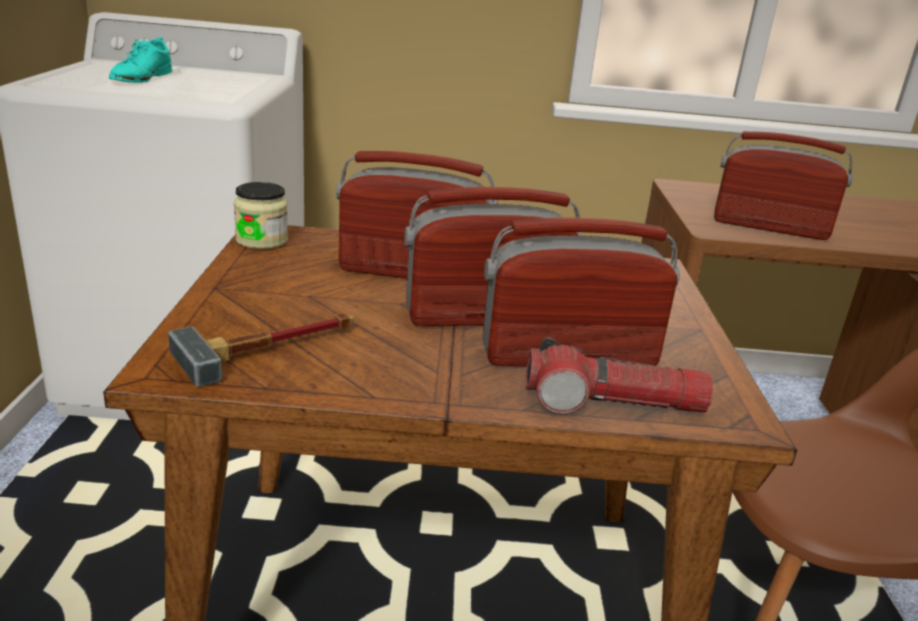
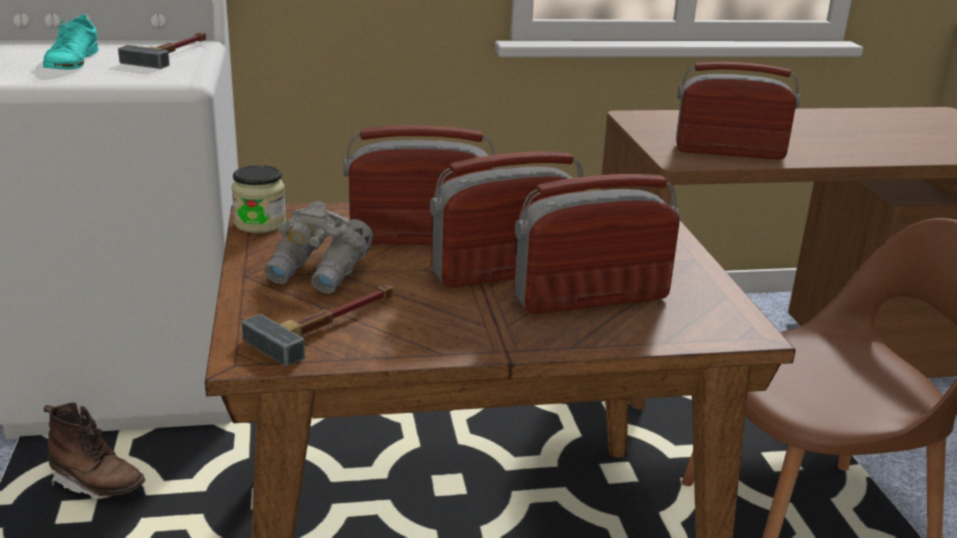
camera: 10 degrees left, 0 degrees up
(116, 470) = (97, 485): none -> brown boot
(237, 81) = (174, 54): none -> hammer
(292, 294) = (321, 273): none -> grey binoculars
(613, 404) = (641, 333): flashlight -> none

